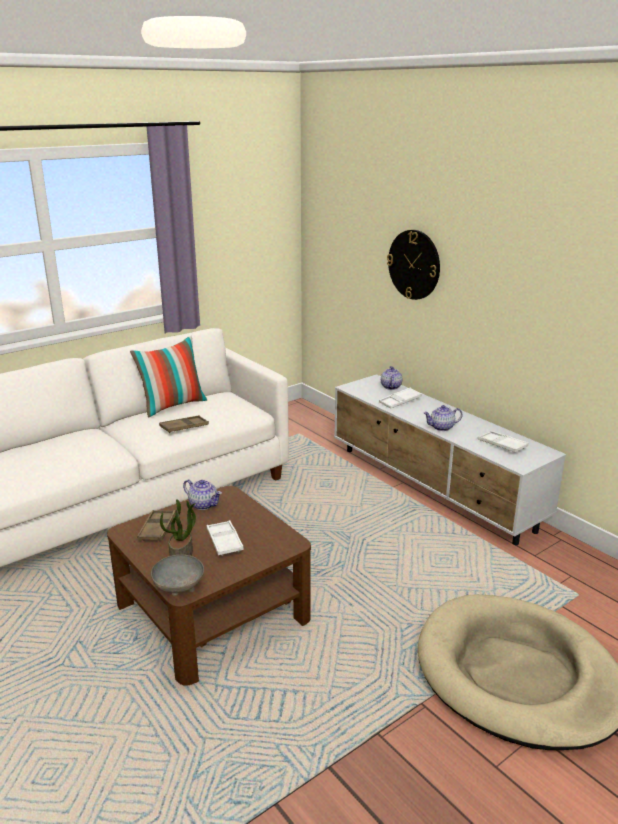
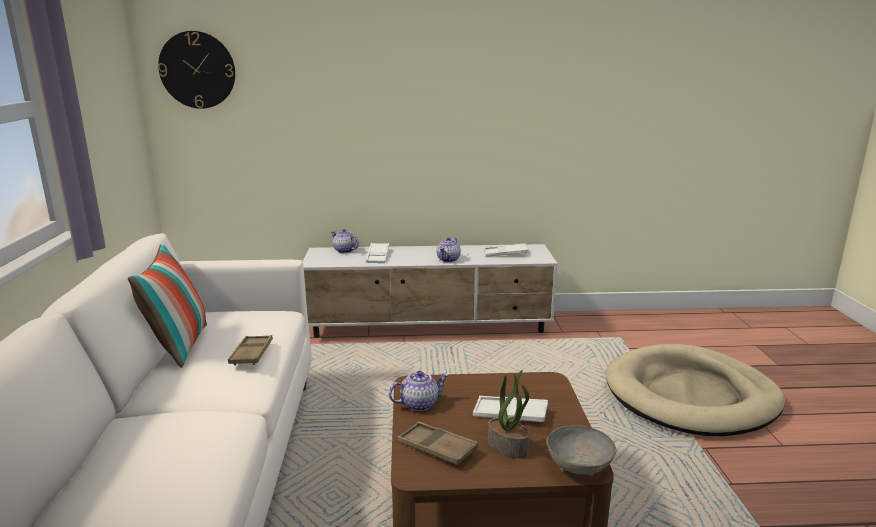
camera: 55 degrees left, 5 degrees down
(414, 264) = (346, 117): wall clock -> wall clock (197, 70)

